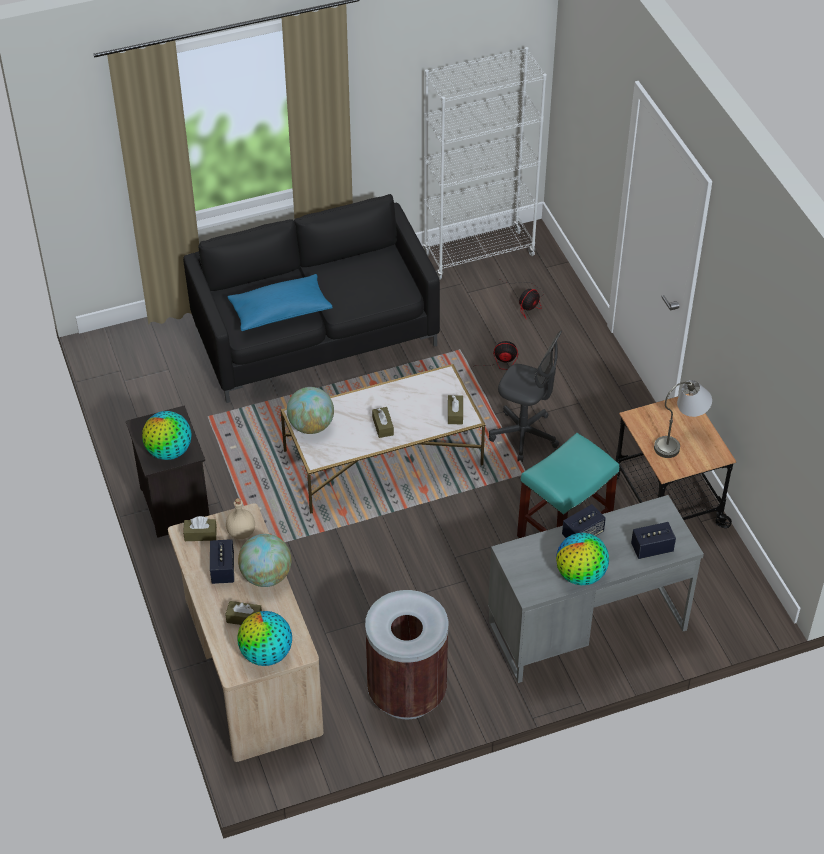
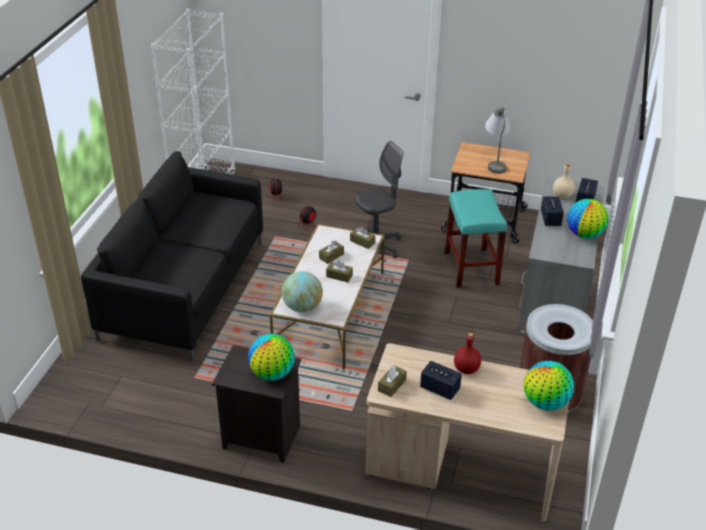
camera: 55 degrees left, 10 degrees down
(241, 533) = (411, 363): beige bottle -> beige bottle (562, 196)
(244, 618) = (499, 399): brown tissue box -> brown tissue box (331, 256)
(266, 576) = (467, 369): globe -> red bottle
(280, 312) = (189, 264): blue pillow -> none

